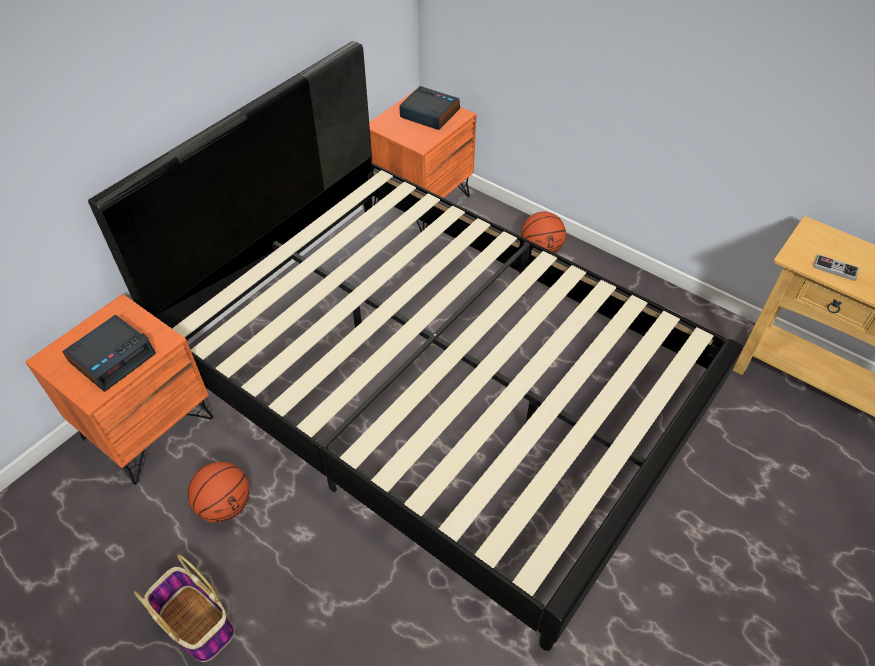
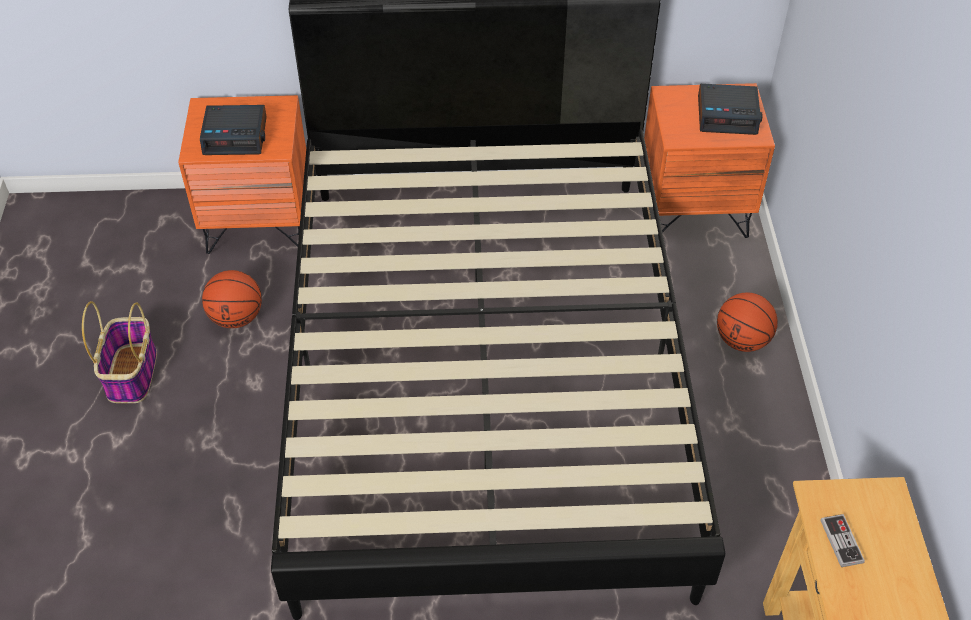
camera: 50 degrees right, 0 degrees up
(429, 114) = (728, 115): alarm clock -> alarm clock turned 105 degrees clockwise

